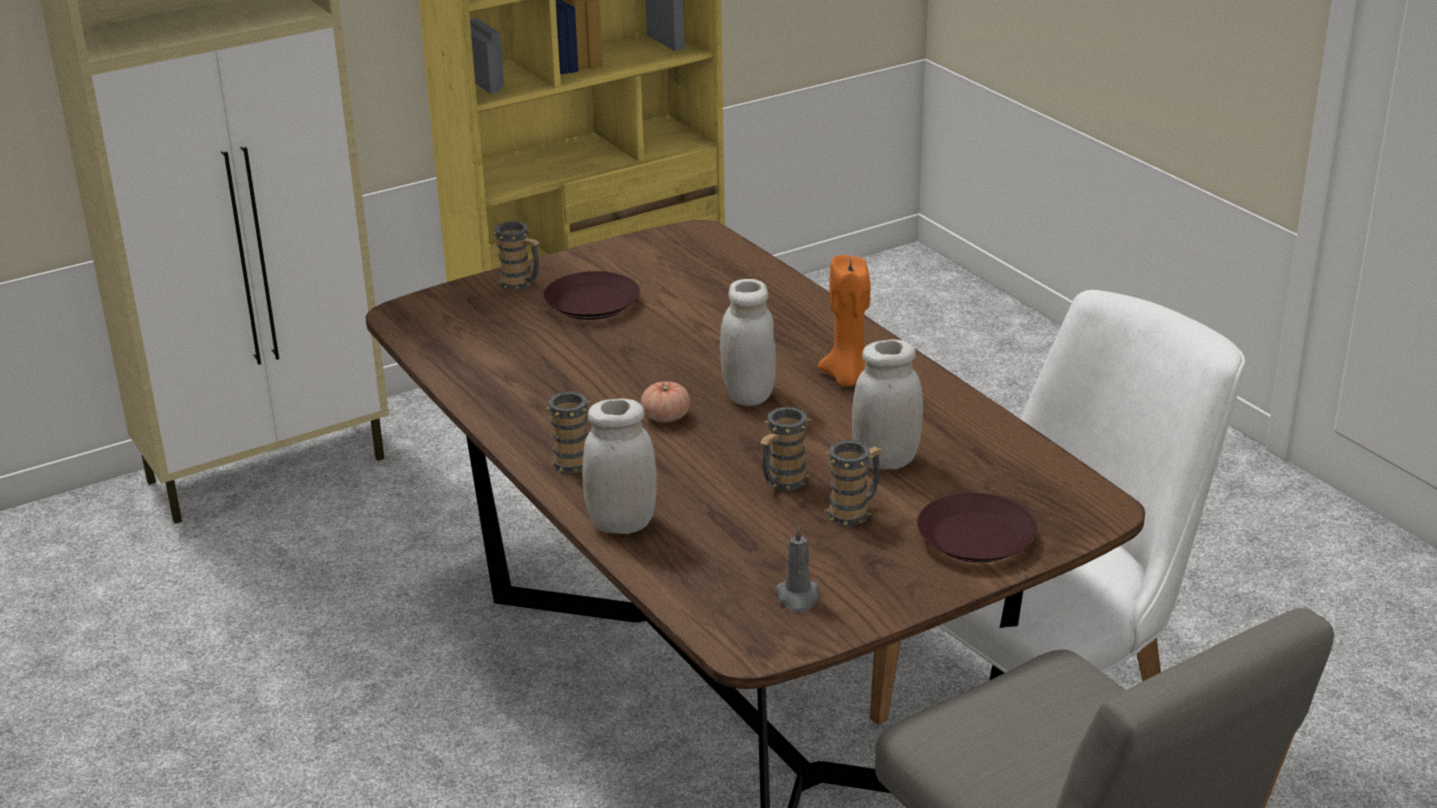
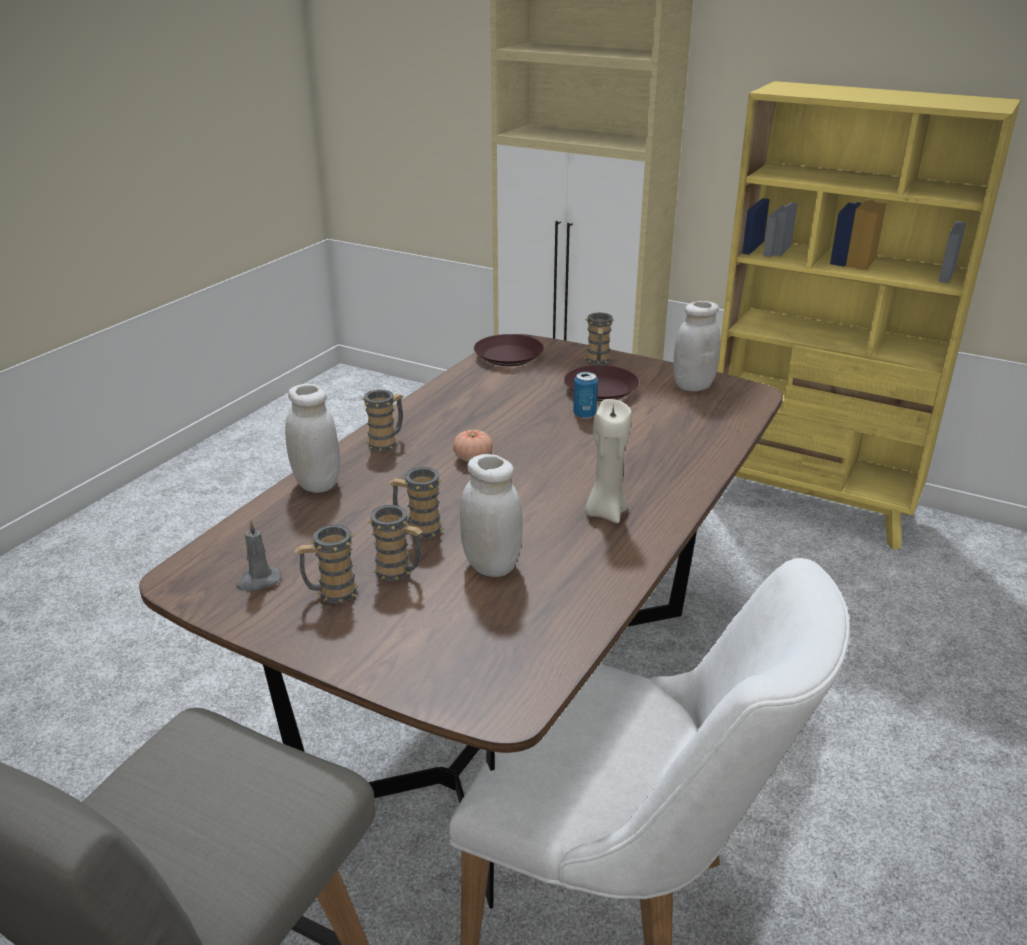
camera: 60 degrees right, 0 degrees up
(639, 330) = (584, 414): none -> can
(748, 395) = (535, 479): white jar -> white jar (693, 385)
(847, 378) = (605, 512): orange candle -> beige candle
(858, 558) = (331, 593): none -> mug
(975, 538) = (399, 645): brown plate -> brown plate (508, 356)

